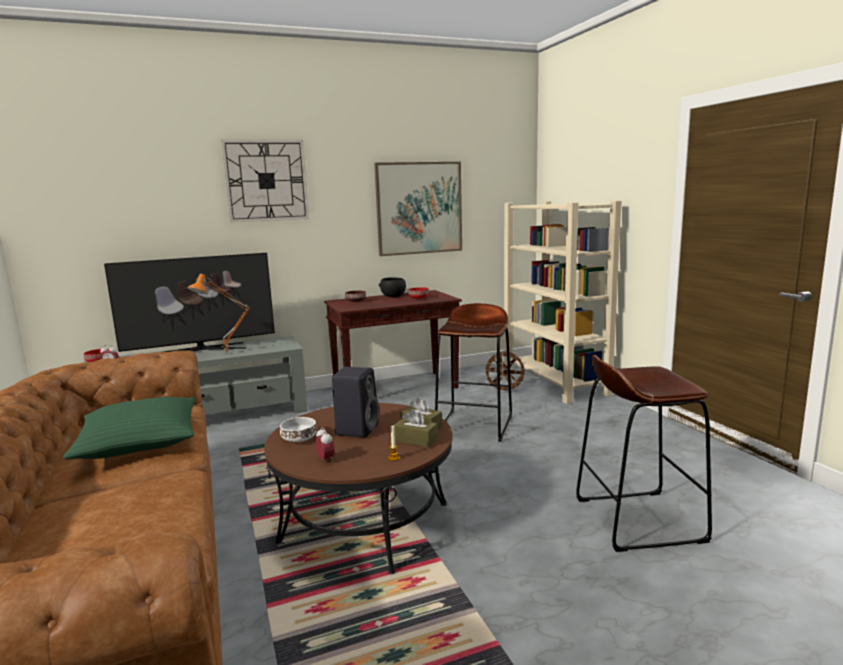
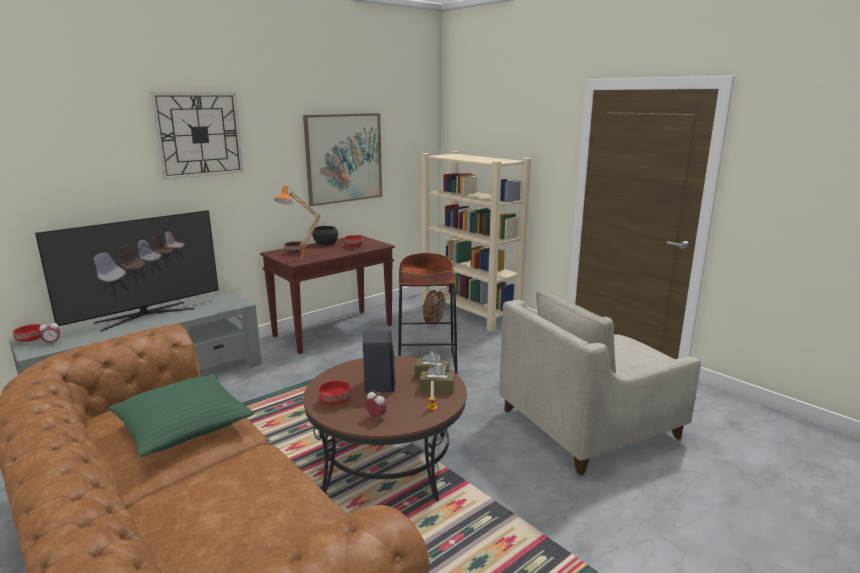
camera: 20 degrees left, 5 degrees up
(226, 354) = (178, 317): orange table lamp -> orange table lamp (303, 259)
(299, 439) = (335, 401): white bowl -> red bowl
(505, 391) = (434, 324): brown fan -> brown fan turned 45 degrees counterclockwise
(638, 519) = (591, 424): brown stool -> beige armchair

